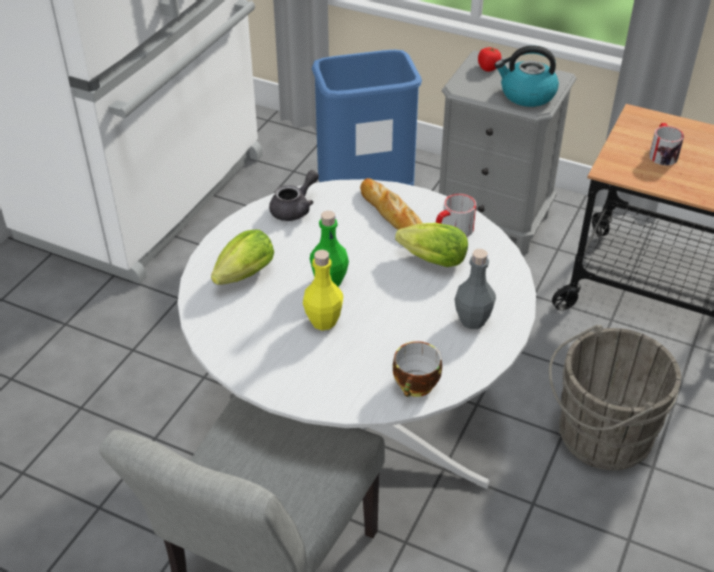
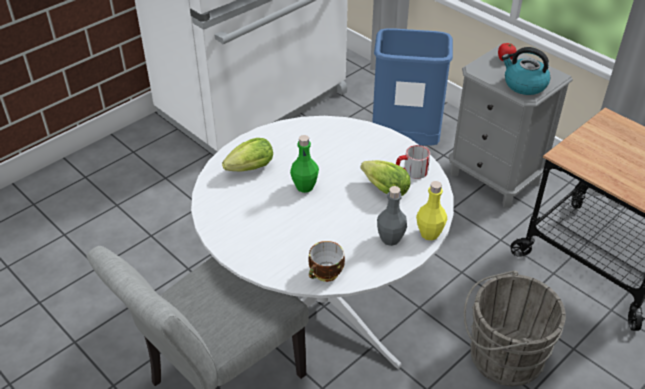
camera: 20 degrees right, 0 degrees up
(295, 209) = (308, 131): grey teapot -> none
(323, 321) = (286, 213): yellow bottle -> yellow bottle (429, 233)
(391, 213) = (373, 149): bread -> none
(662, 153) = (613, 152): mug -> none

